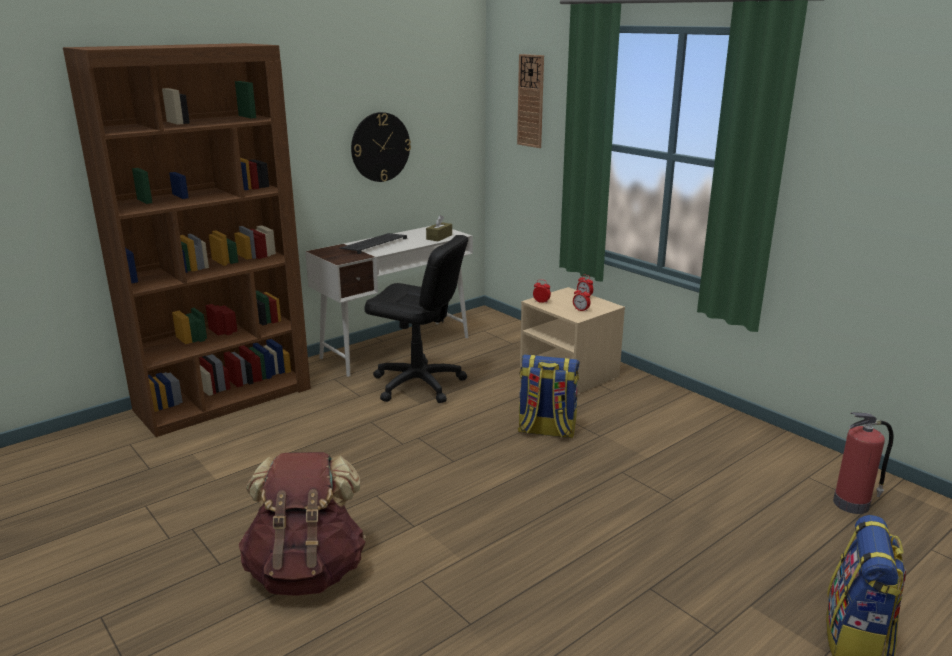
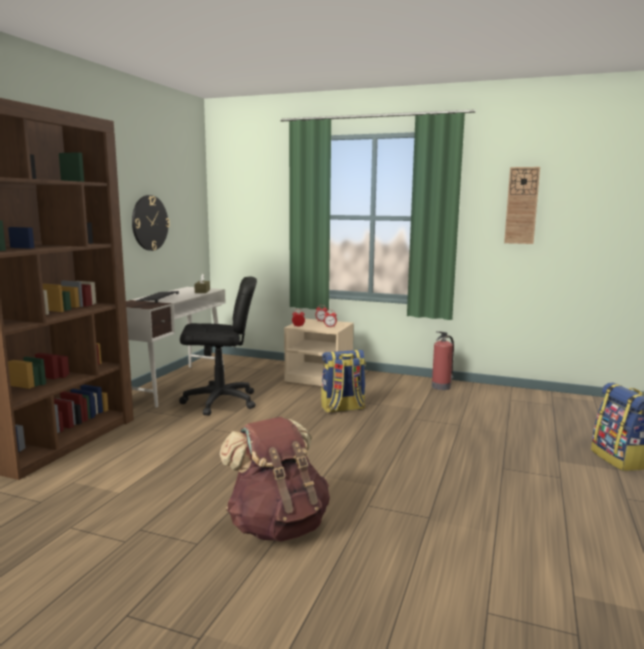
camera: 30 degrees left, 10 degrees down
(531, 101) = (252, 192): wall clock -> wall clock (521, 205)
(853, 503) = (544, 406): fire extinguisher -> fire extinguisher (441, 386)

